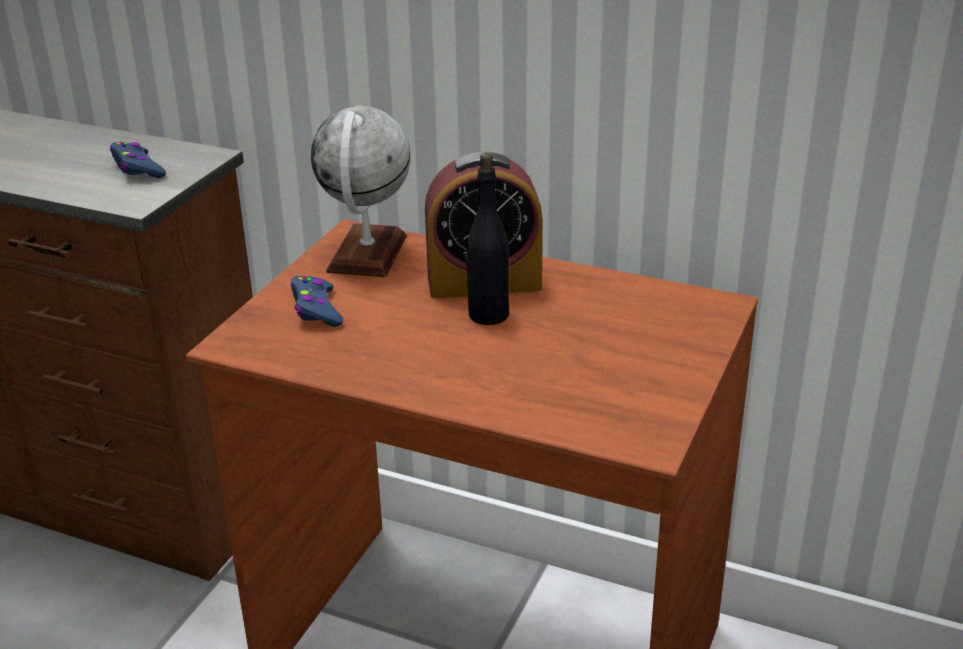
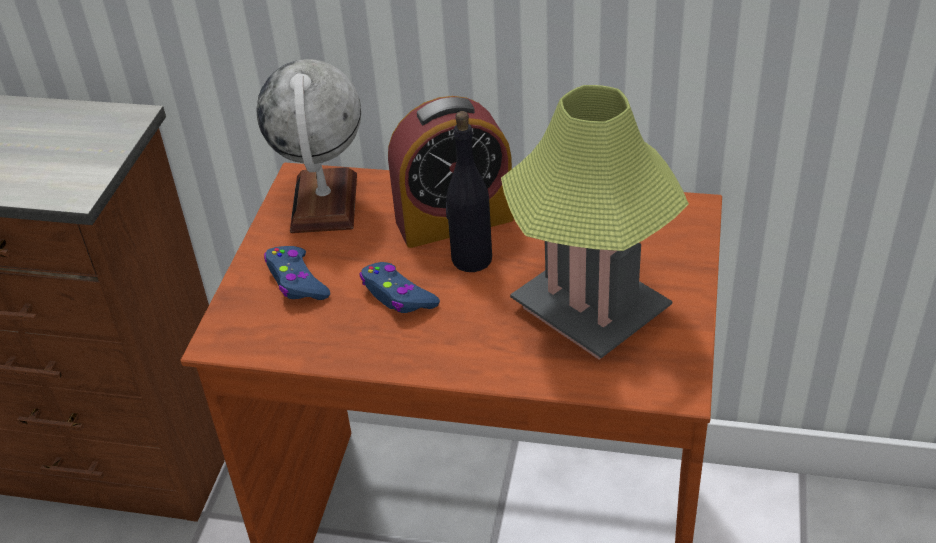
camera: 10 degrees left, 10 degrees up
(137, 169) = (59, 147): blue game controller -> blue game controller (397, 296)
(588, 371) = (590, 311): none -> table lamp

